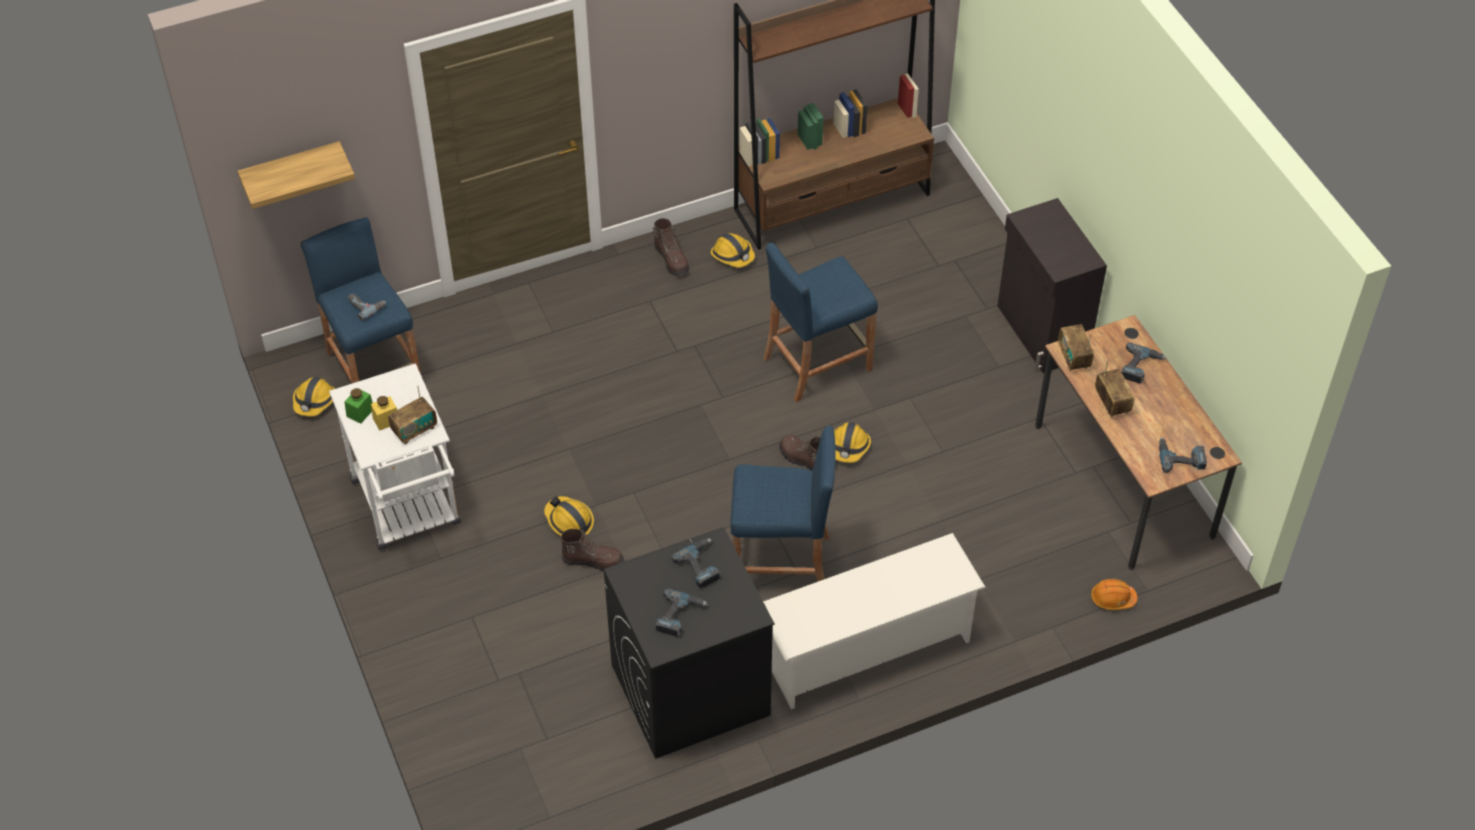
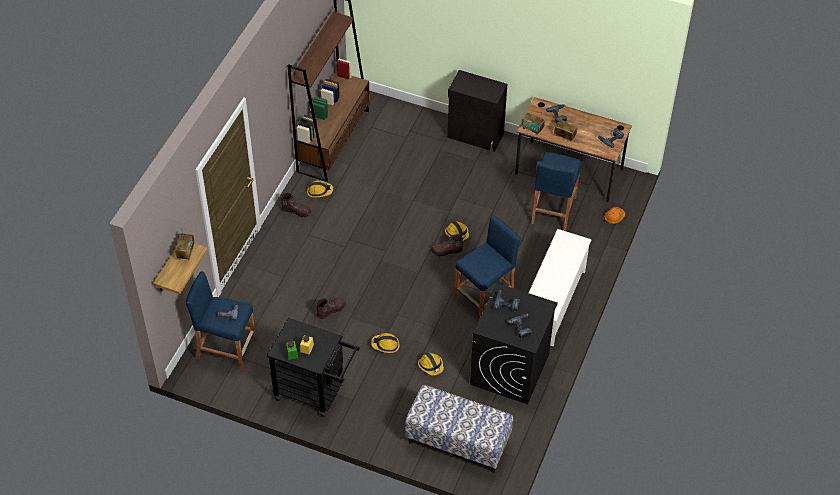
camera: 45 degrees left, 0 degrees up
(314, 401) = (217, 381): hard hat -> hard hat (431, 365)
(409, 509) = (315, 392): white cart -> black cart
(414, 430) = (323, 343): radio -> radio (186, 252)
(500, 728) = (457, 442): none -> bench
(593, 560) = (414, 352): brown boot -> brown boot (331, 310)
(817, 363) = (406, 210): blue stool -> blue stool (553, 210)

